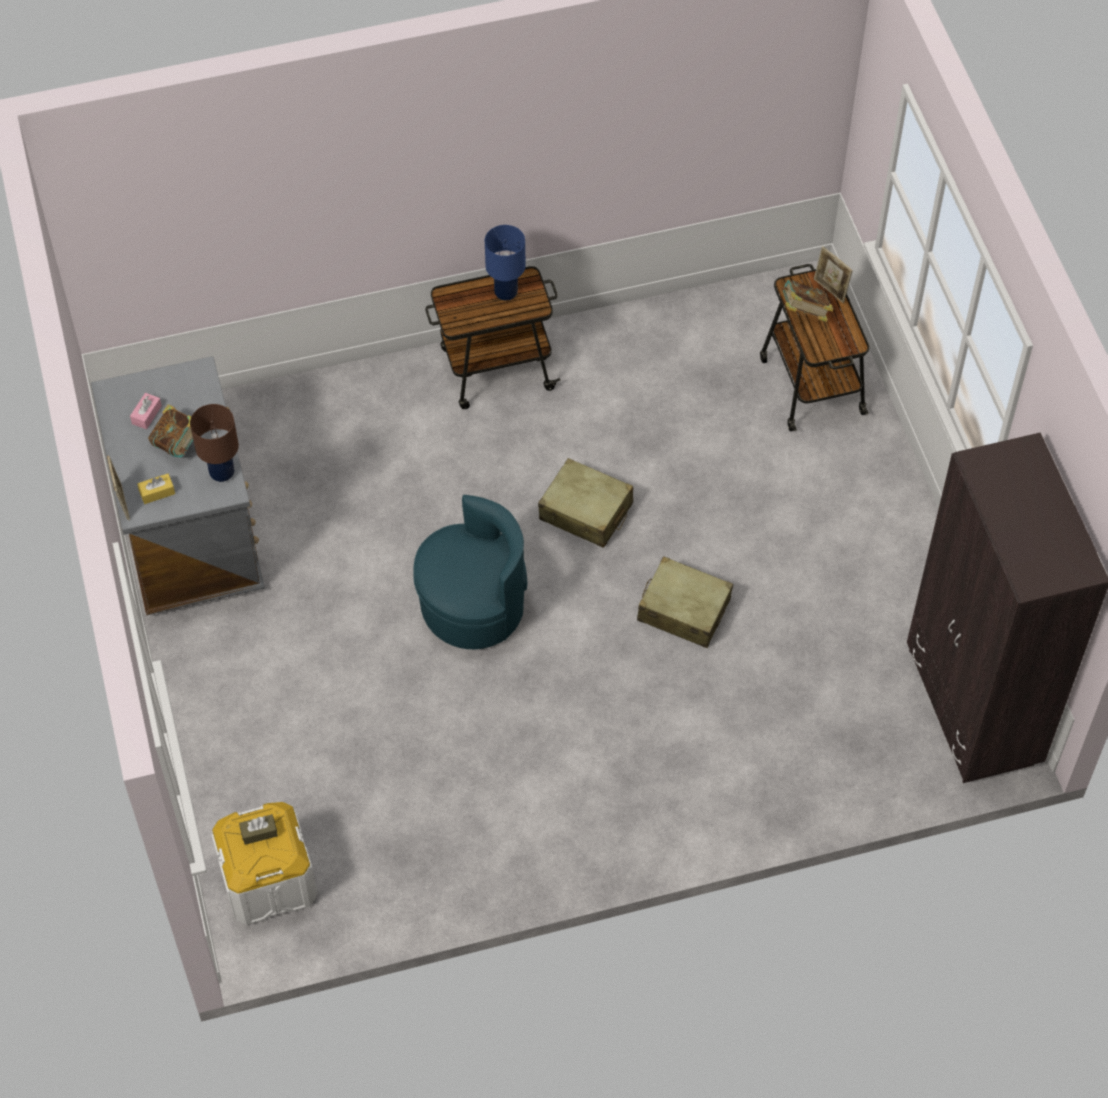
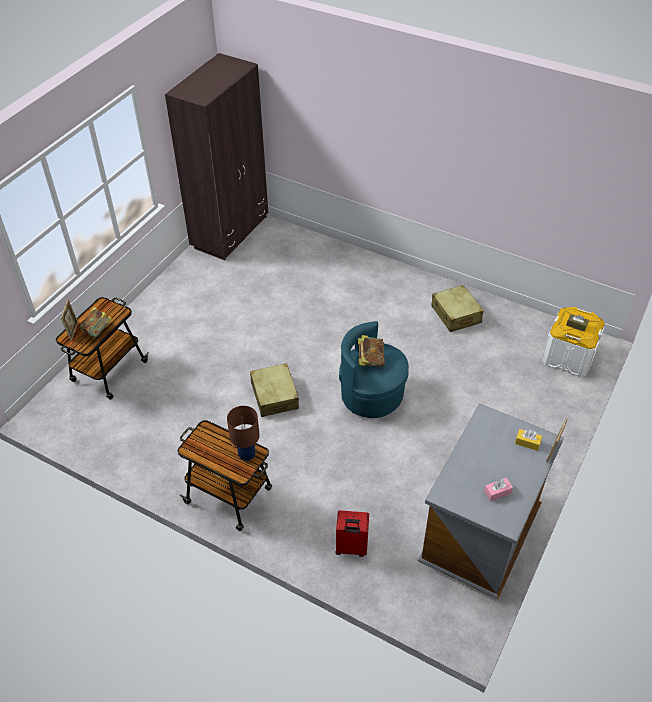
camera: 135 degrees left, 10 degrees down
(178, 444) = (492, 461): book -> book (370, 359)
(222, 473) = (481, 427): brown table lamp -> brown table lamp (247, 455)
(314, 419) = (351, 548): none -> red suitcase
(505, 293) = (210, 449): blue table lamp -> none
(683, 610) = (286, 330): beige suitcase -> beige suitcase (456, 315)

